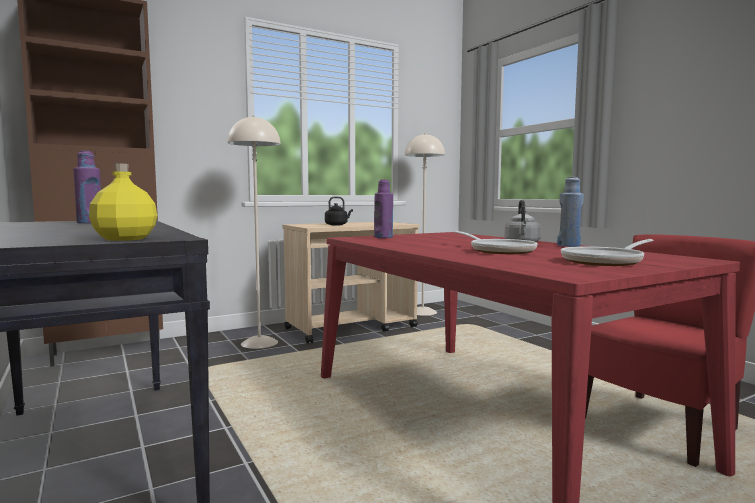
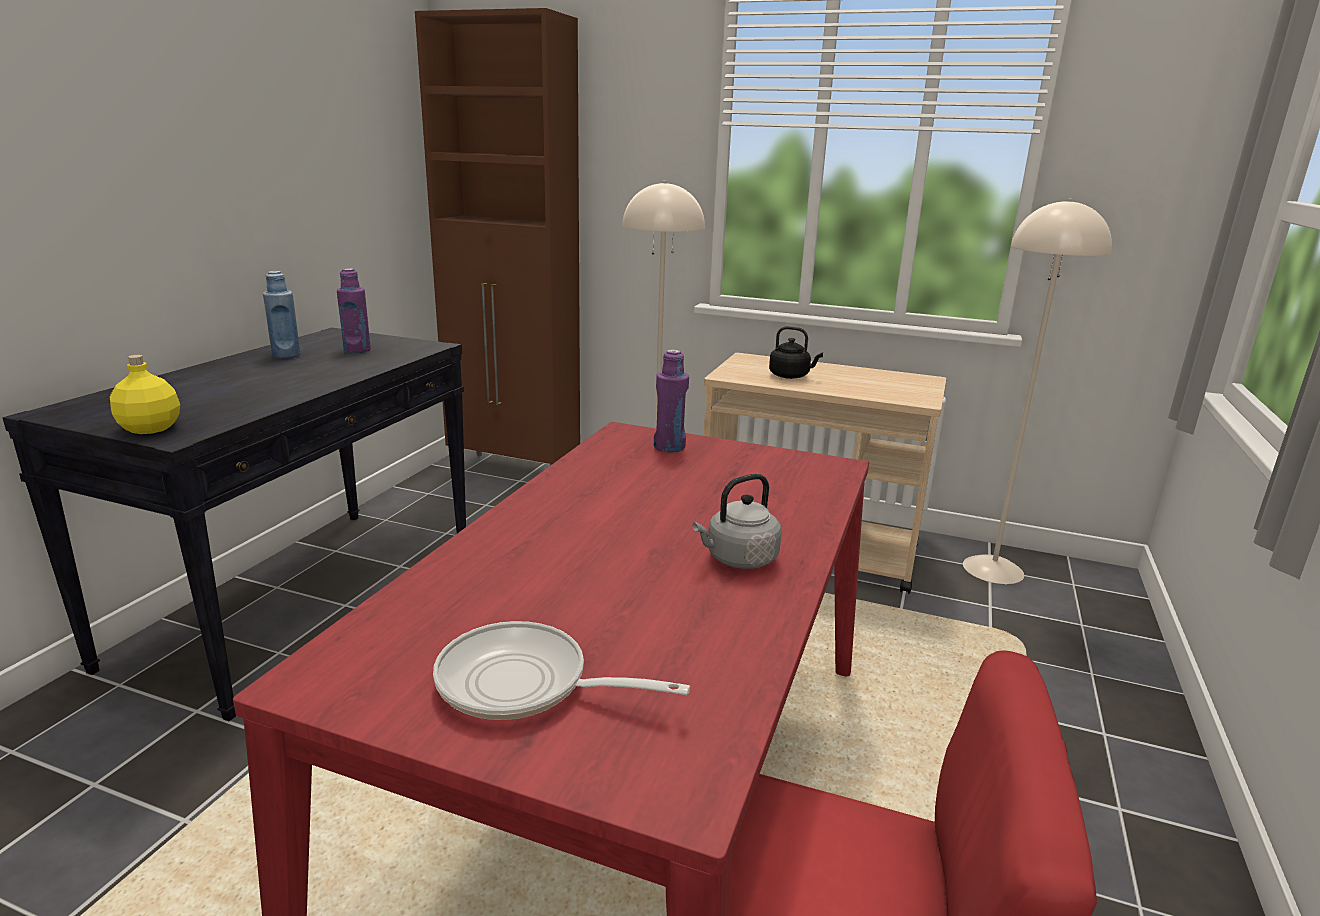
camera: 50 degrees right, 15 degrees up
(499, 251) = (584, 566): frying pan -> none
(569, 245) = (770, 606): blue bottle -> blue bottle (286, 355)

